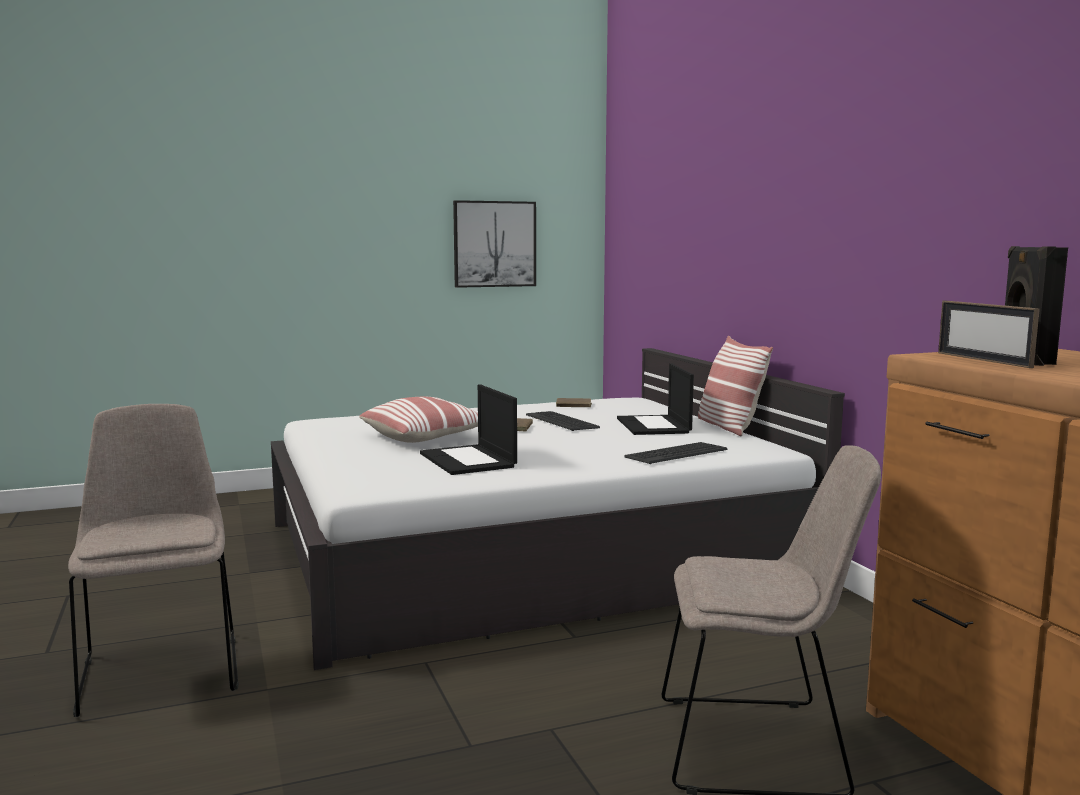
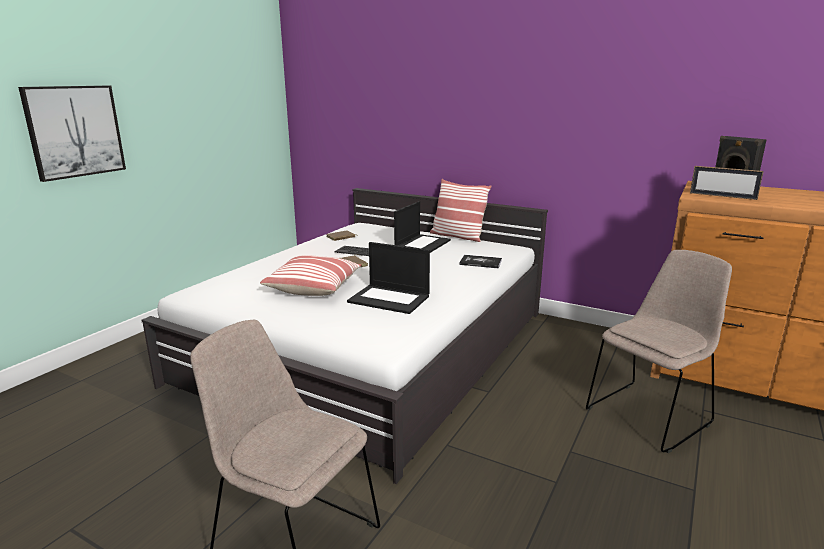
camera: 40 degrees left, 10 degrees up
(494, 244) = (223, 118): picture -> picture (75, 131)
(654, 426) = (422, 244): laptop -> laptop turned 105 degrees counterclockwise
(675, 454) = (480, 262): keyboard -> book

